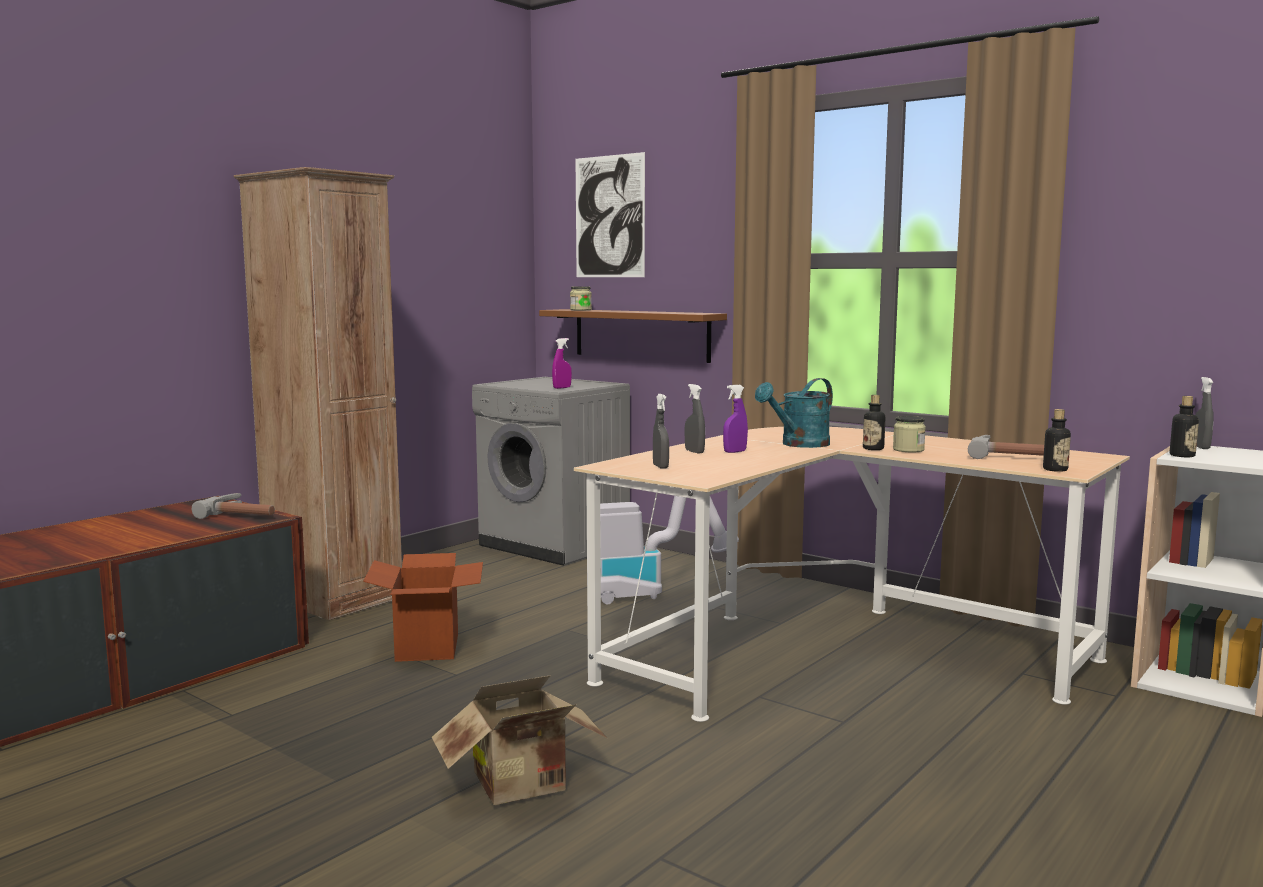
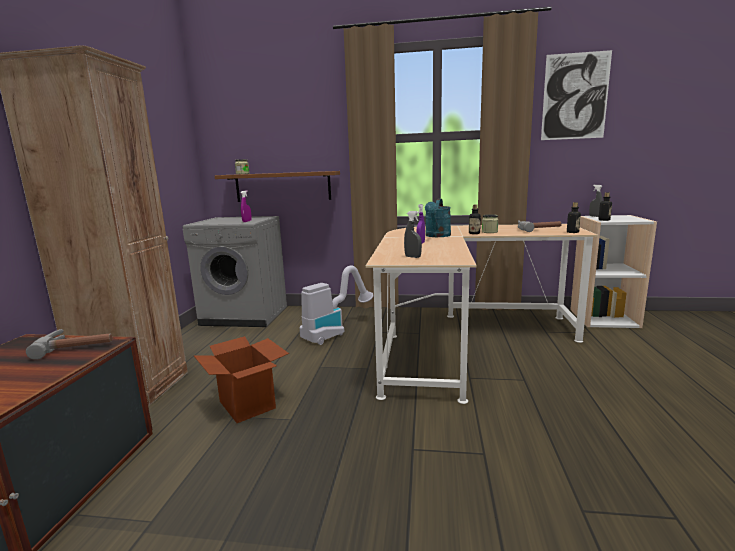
camera: 30 degrees left, 5 degrees up
(524, 787) = (443, 492): cardboard box -> none
(609, 217) = (253, 116): picture -> picture (575, 96)
(694, 451) = (401, 246): grey spray bottle -> none

